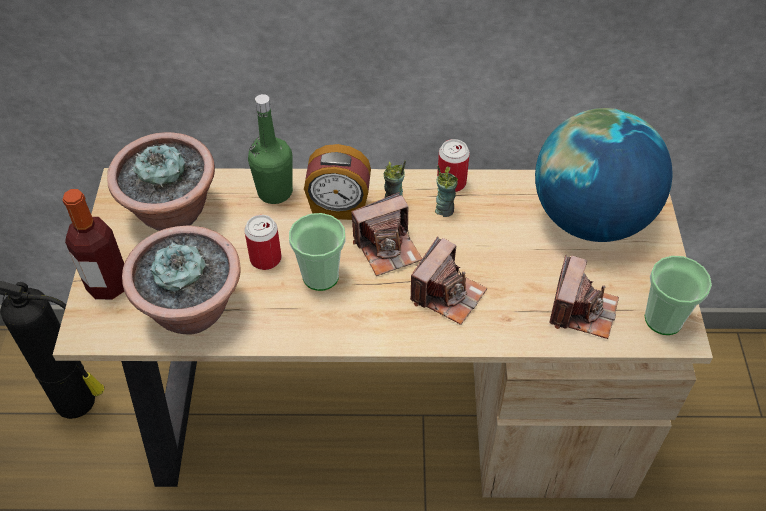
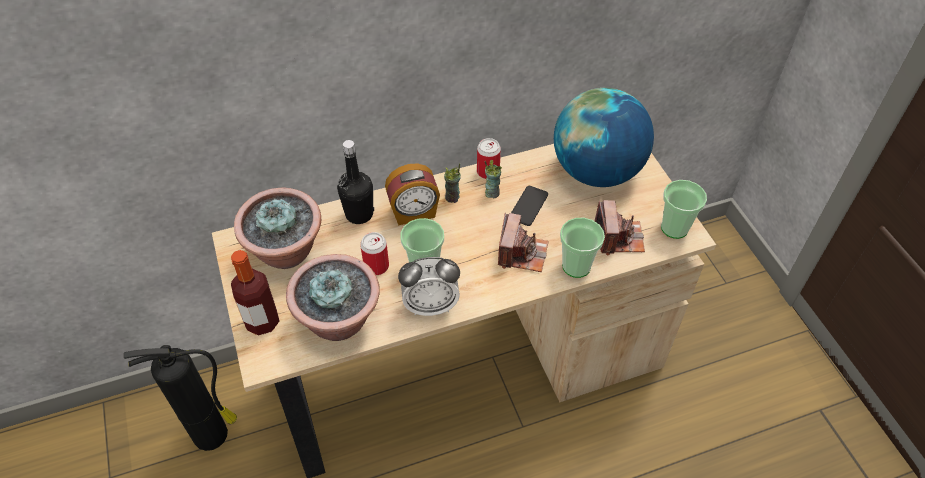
camera: 20 degrees left, 0 degrees up
(275, 192) = (359, 214): green bottle -> black bottle
(307, 324) = (430, 305): none -> alarm clock
(387, 248) = (463, 232): camera -> none
(483, 238) = (528, 206): none -> phone
(509, 330) = (576, 266): none -> cup

